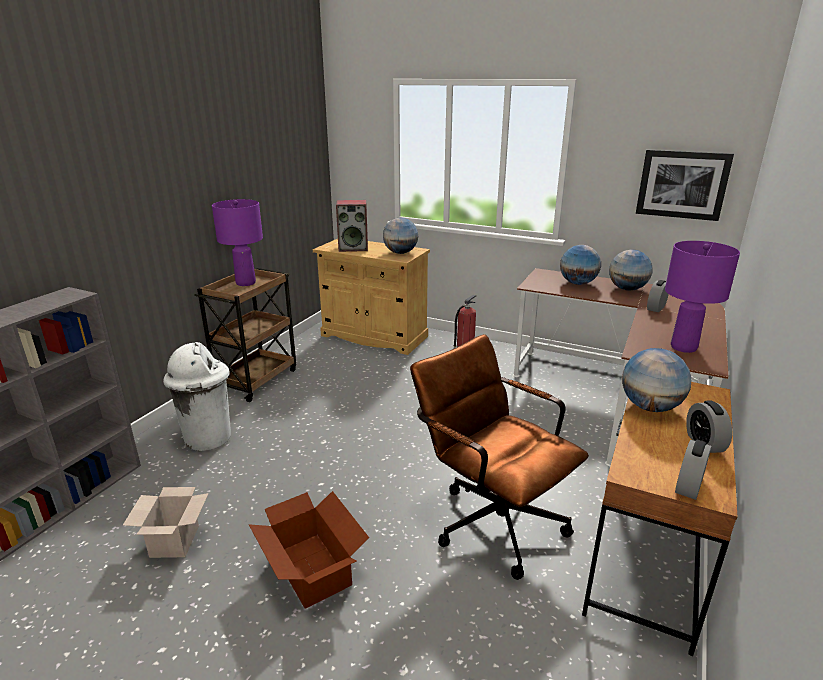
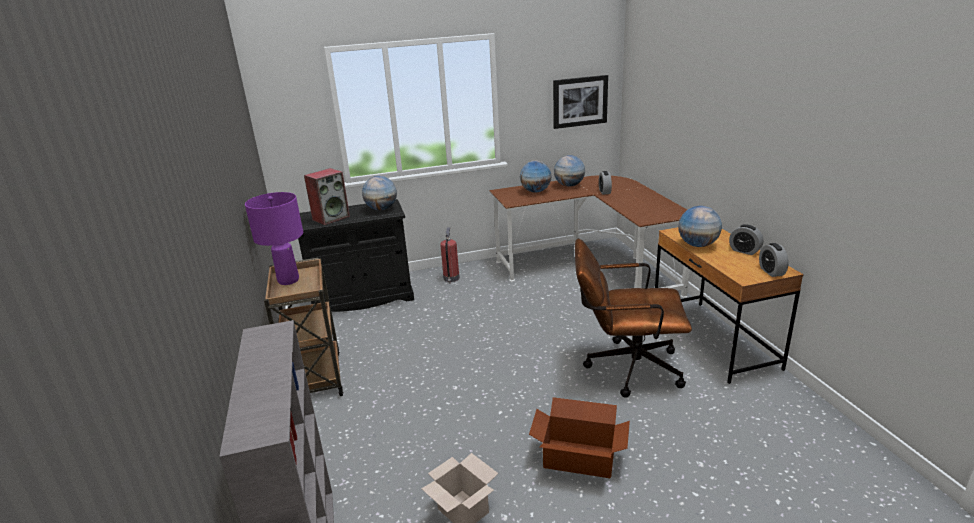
camera: 40 degrees left, 0 degrees up
(208, 438) = (355, 438): white trash can -> none
(374, 336) = (362, 298): beige cabinet -> black cabinet
(684, 347) = (656, 208): purple table lamp -> none

